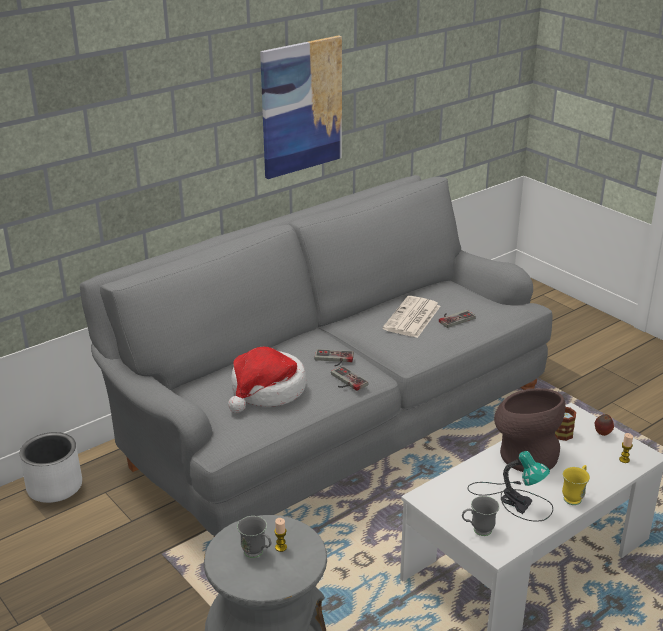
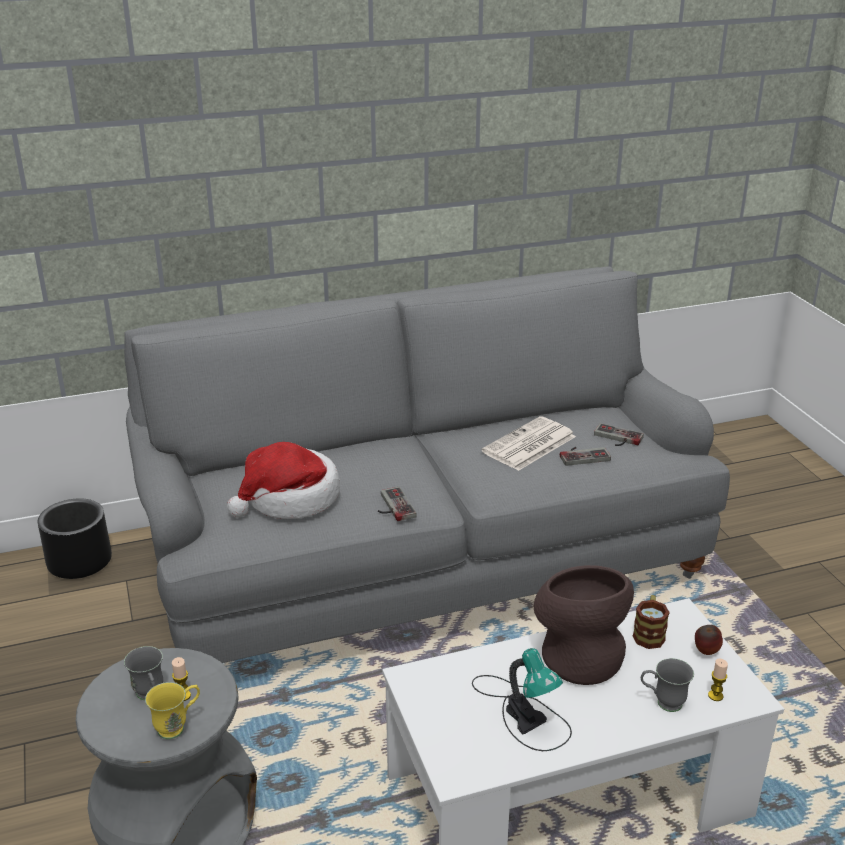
camera: 20 degrees right, 0 degrees up
(55, 486) = (80, 561): white planter -> black planter
(301, 107) = (444, 157): picture -> none
(333, 359) = (396, 477): game controller -> game controller (616, 438)
(478, 531) = (448, 741): grey mug -> grey mug (662, 703)
(574, 497) = (610, 730): yellow mug -> yellow mug (178, 727)

